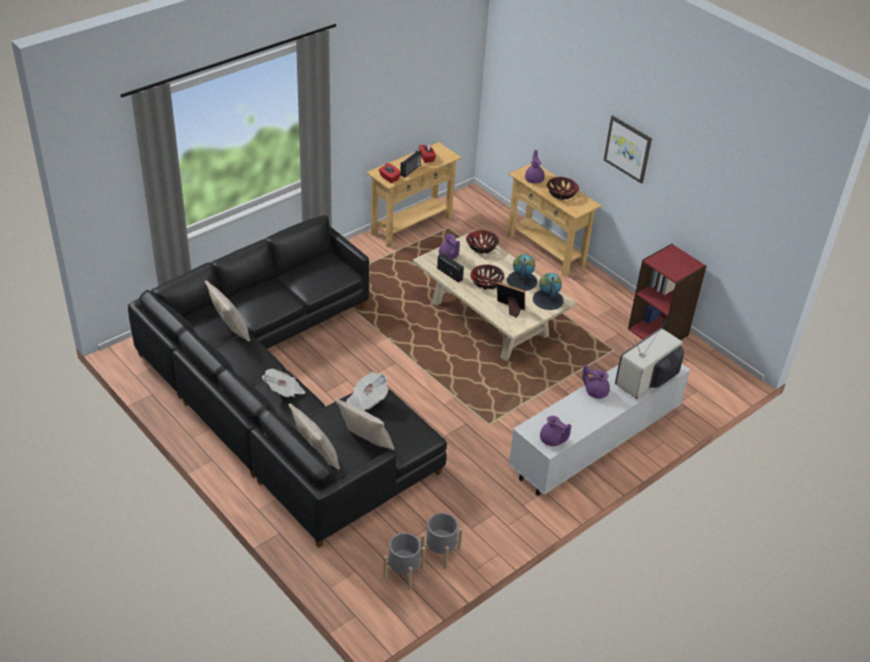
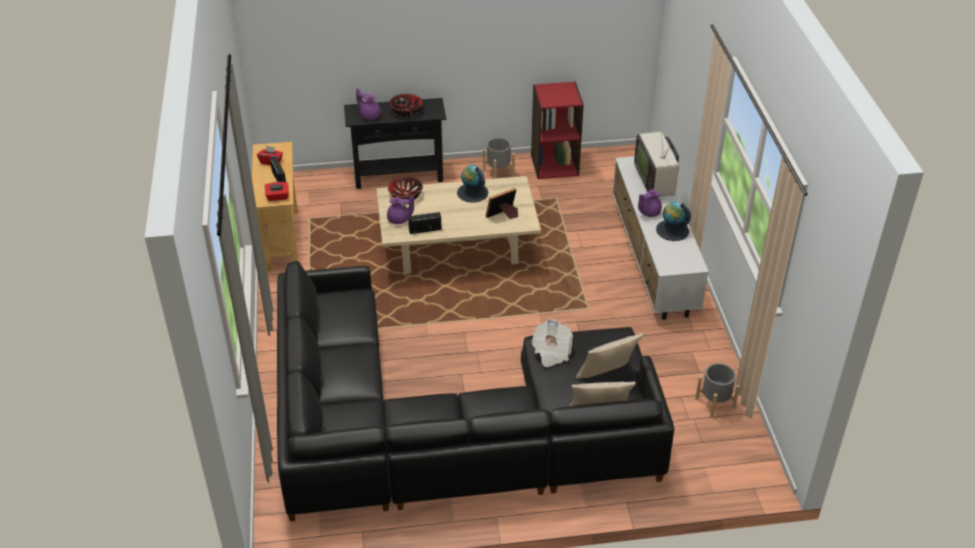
camera: 55 degrees left, 0 degrees up
(229, 329) = (370, 410): beige pillow -> none
(284, 391) = (497, 404): newspaper -> none
(403, 573) = (724, 436): grey planter -> grey planter (498, 172)
(486, 283) = (457, 214): bowl -> none
(545, 250) = (398, 176): beige console table -> black console table
(547, 299) = (509, 189): globe -> globe (672, 230)
(552, 440) = (688, 260): purple teapot -> none
(628, 149) = (457, 29): picture -> none

